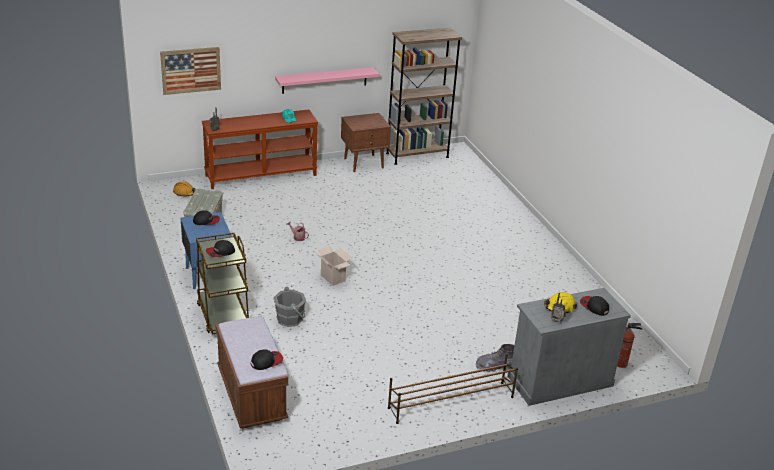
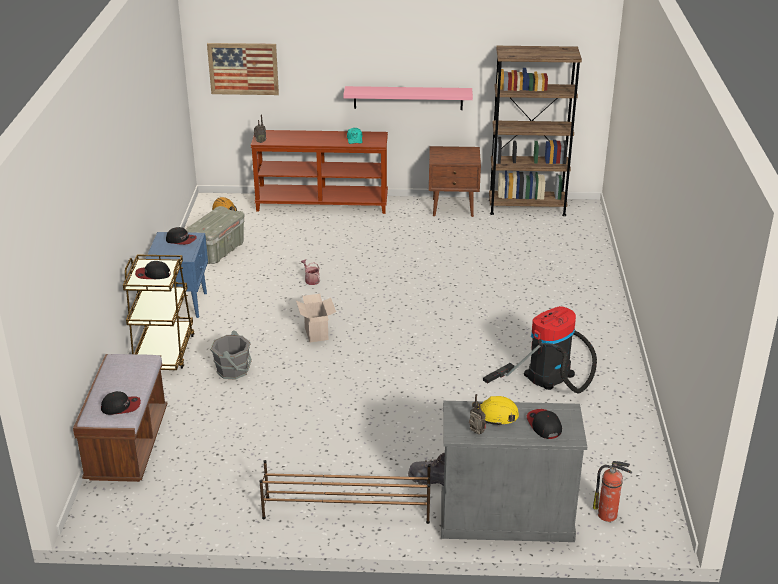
camera: 25 degrees right, 0 degrees up
(518, 273) = (551, 372): none -> vacuum cleaner

